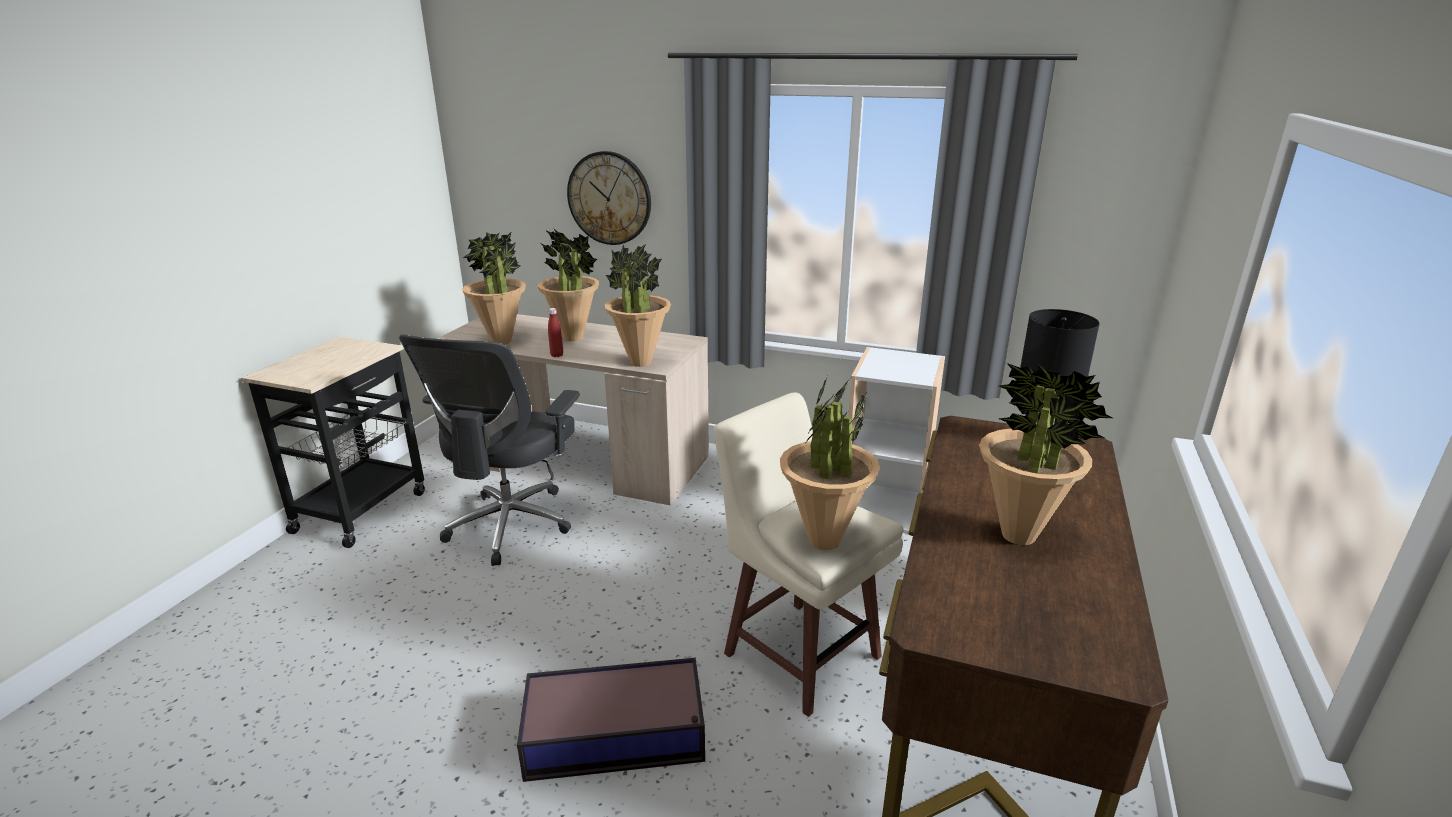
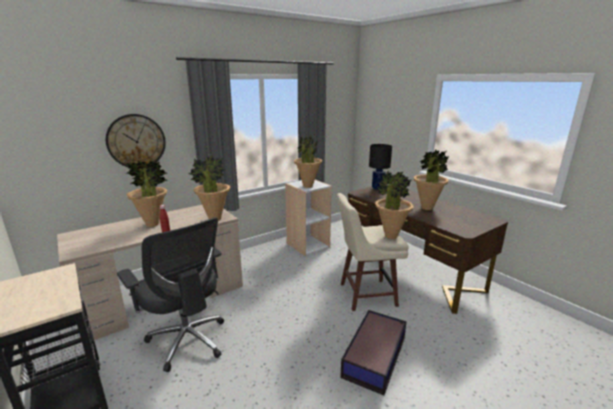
camera: 55 degrees left, 5 degrees down
(501, 341) = (113, 241): potted plant -> potted plant (307, 186)

